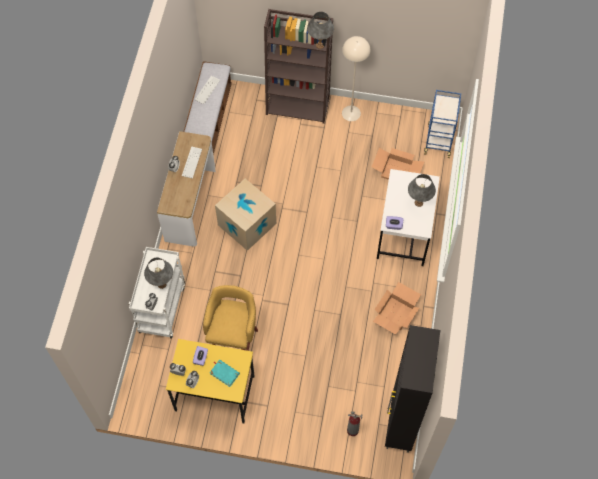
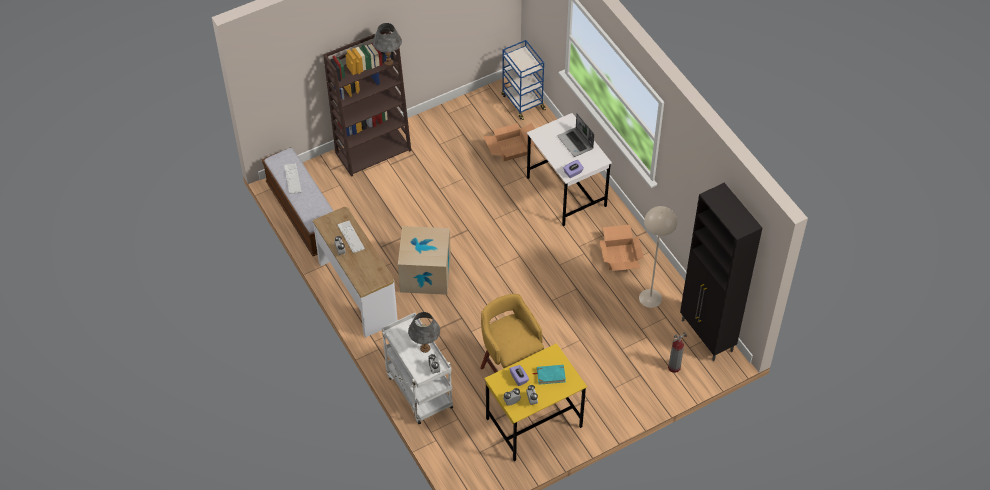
camera: 40 degrees left, 10 degrees down
(351, 113) = (426, 127): beige floor lamp -> beige floor lamp (650, 298)
(419, 203) = (576, 143): grey table lamp -> laptop

